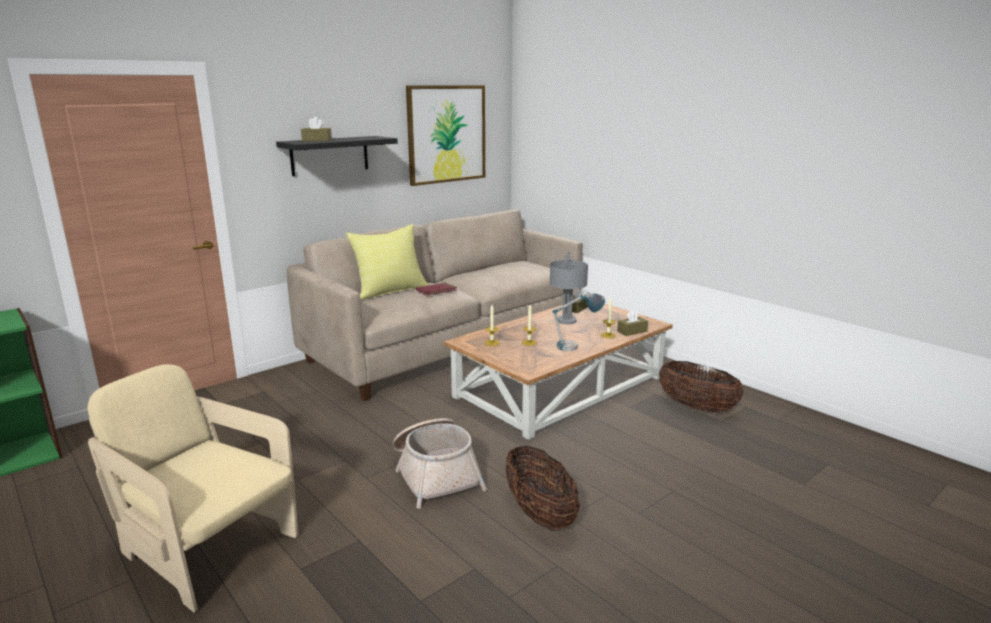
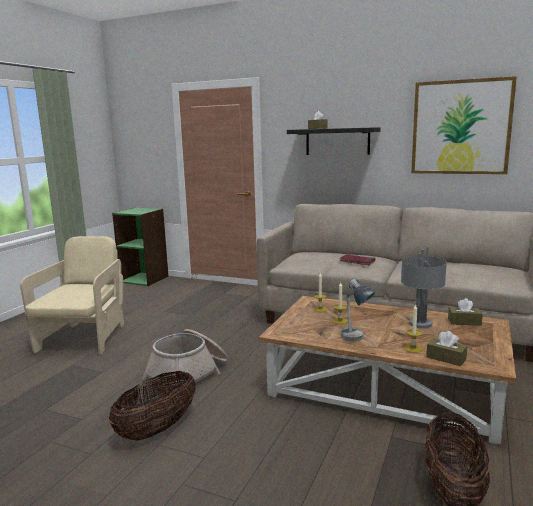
camera: 65 degrees right, 5 degrees down
(390, 291) = (340, 253): yellow pillow -> none

